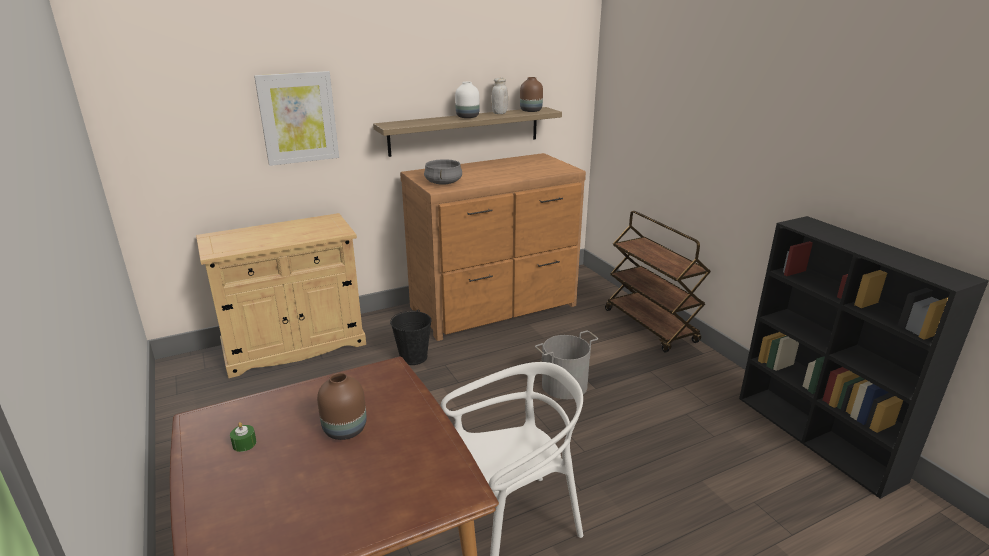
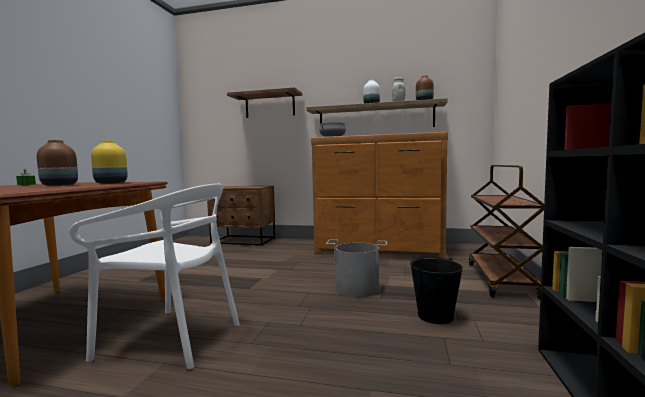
camera: 40 degrees right, 20 degrees down
(294, 346) = (243, 241): beige cabinet -> brown nightstand
(298, 118) = (270, 105): picture -> shelf
(381, 395) = (111, 183): none -> yellow vase
(413, 357) = (288, 256): black bucket -> black bucket (435, 316)

